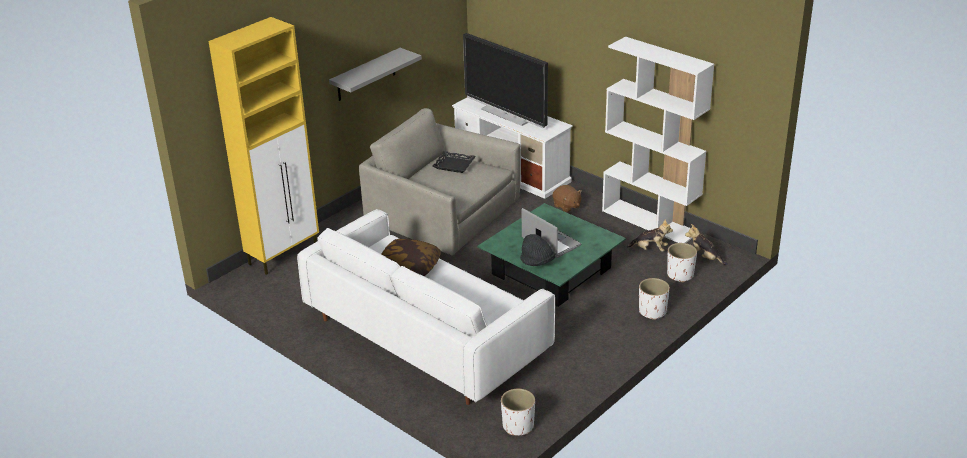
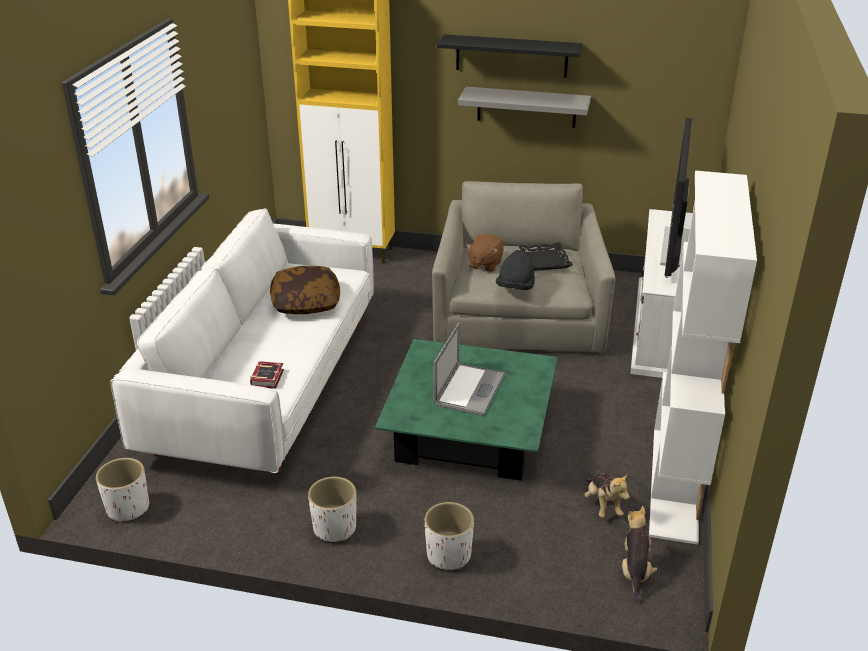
camera: 60 degrees right, 0 degrees up
(353, 42) = (511, 56): none -> black shelf
(491, 303) = (268, 377): none -> book
(537, 262) = (412, 393): black hat -> black hat (515, 288)
(566, 206) = (631, 396): brown plush toy -> brown plush toy (484, 264)
(680, 275) = (565, 557): white planter -> white planter (334, 528)

